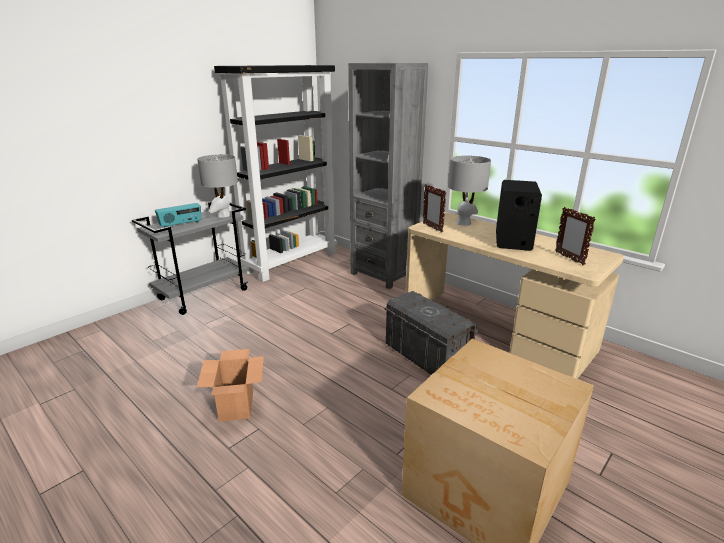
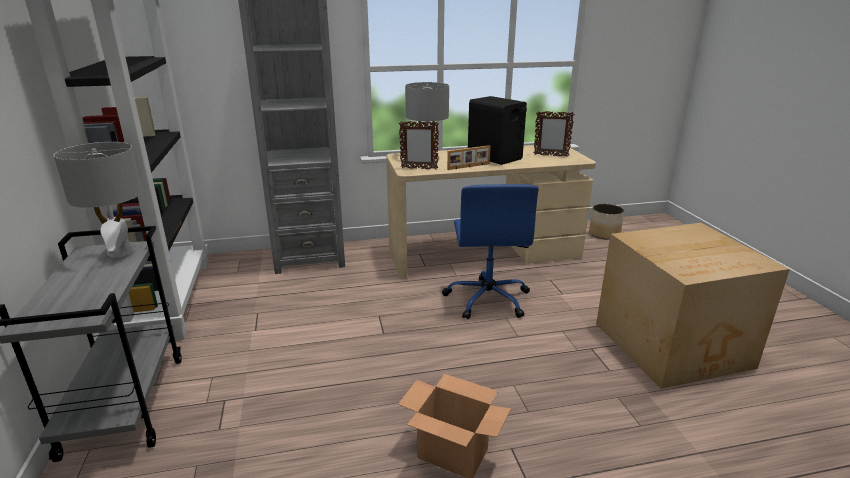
camera: 55 degrees left, 0 degrees up
(181, 225) = (84, 292): radio -> none
(426, 357) = (487, 299): grey storage box -> blue office chair
(469, 239) = (469, 167): none -> picture frame
(656, 383) = (604, 234): none -> planter

